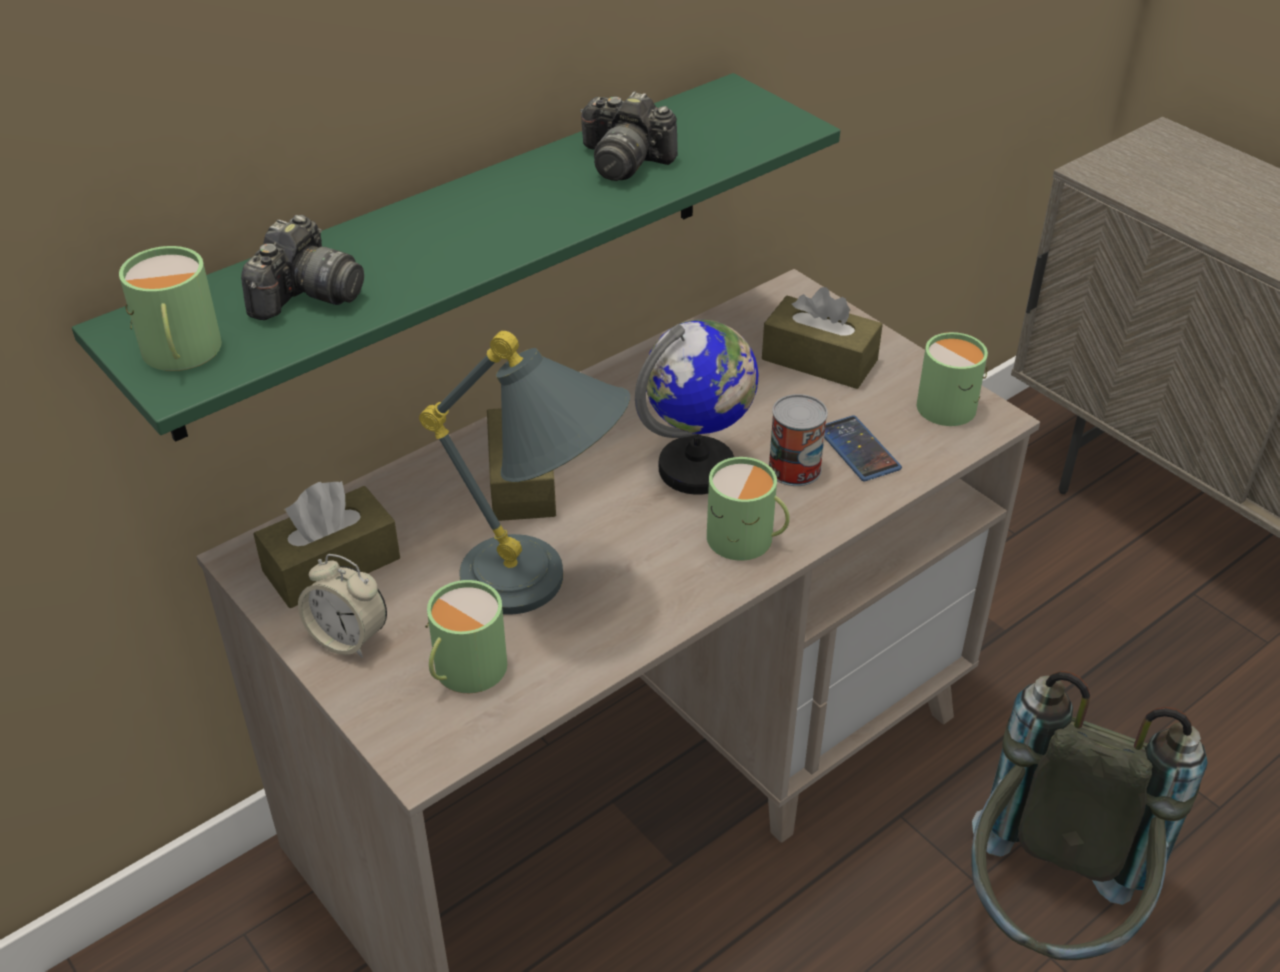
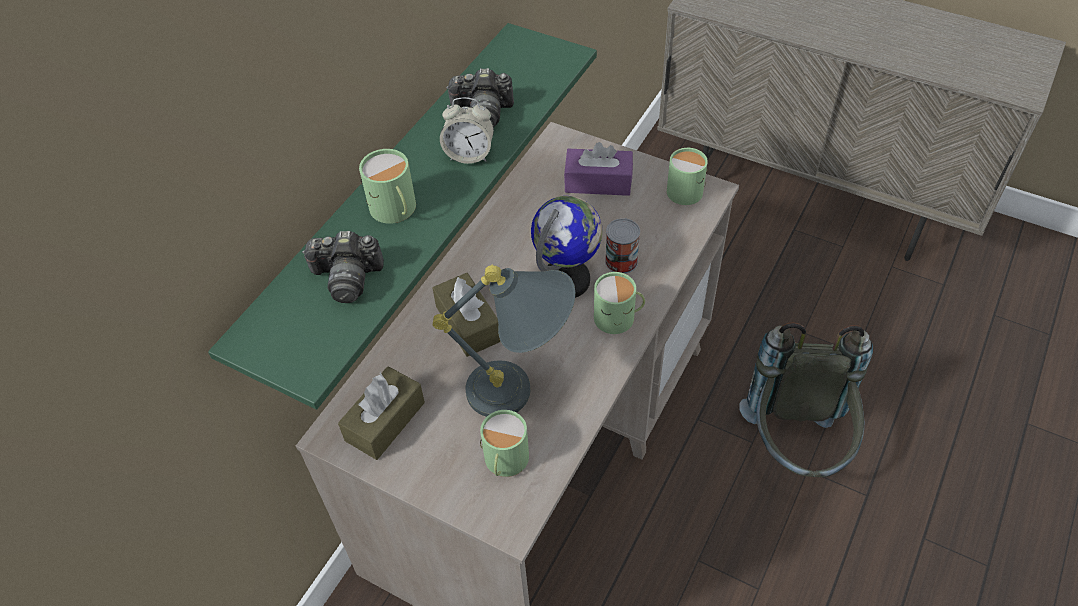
camera: 20 degrees left, 10 degrees up
(179, 353) = (295, 347): green mug -> green mug (394, 210)
(306, 295) = (347, 277): camera -> camera turned 90 degrees clockwise
(348, 638) = (424, 466): alarm clock -> alarm clock (469, 154)
(819, 360) = (598, 182): brown tissue box -> purple tissue box
(858, 449) = (650, 236): phone -> none

